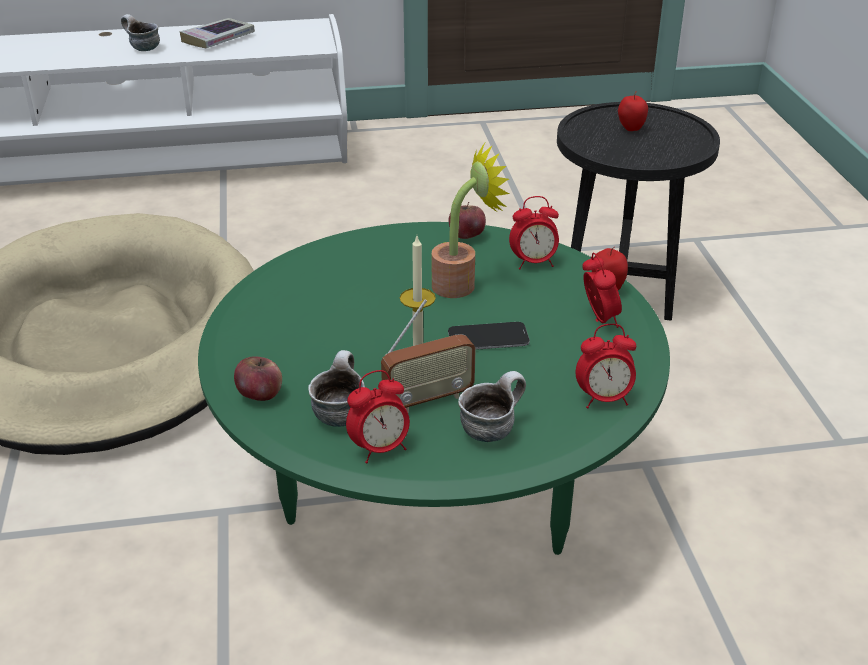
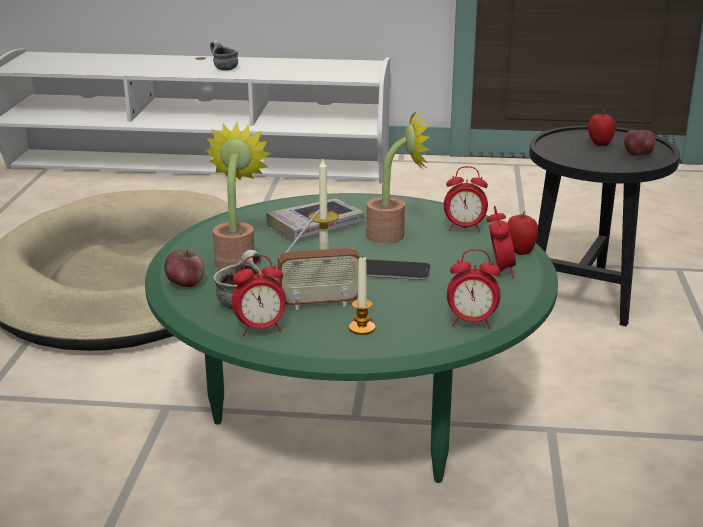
camera: 15 degrees right, 10 degrees down
(218, 39) = (287, 67): book -> book (315, 226)
(302, 347) = (237, 259): none -> potted plant
(466, 235) = (417, 205): apple -> apple (638, 155)
(491, 427) = (362, 328): mug -> candle

